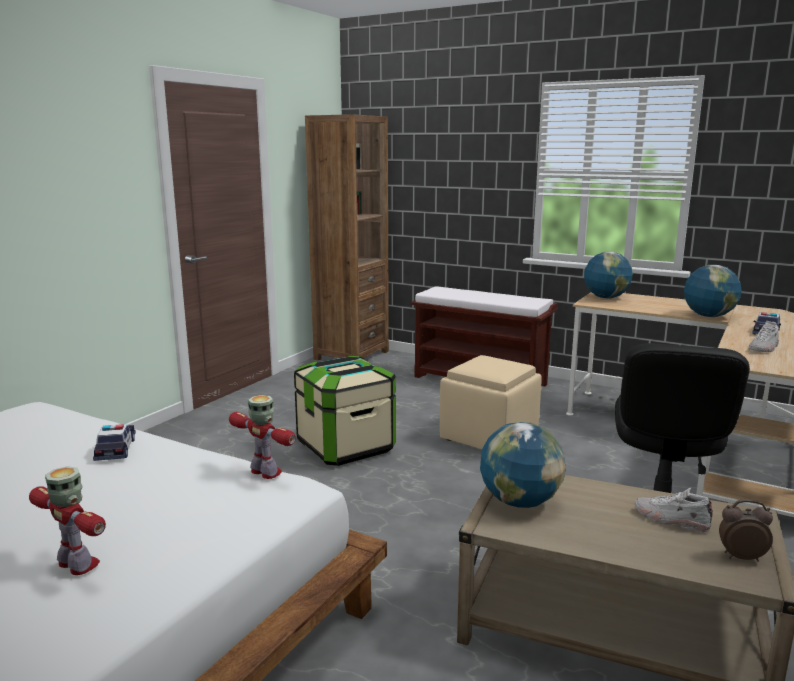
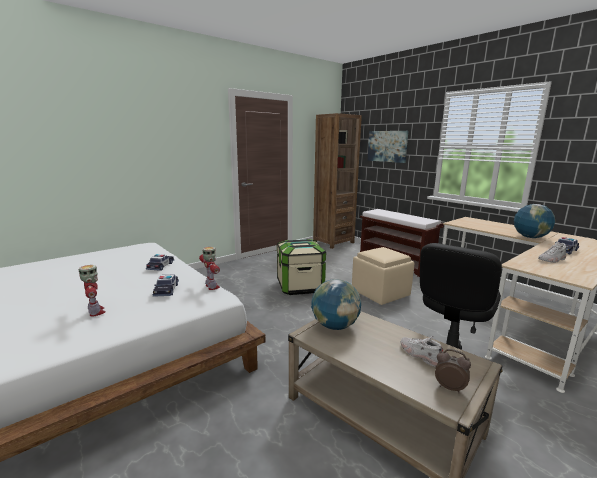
camera: 20 degrees right, 0 degrees up
(187, 494) = (166, 290): none -> toy car
(441, 173) = (387, 146): none -> picture
(606, 297) = (468, 221): globe -> none

